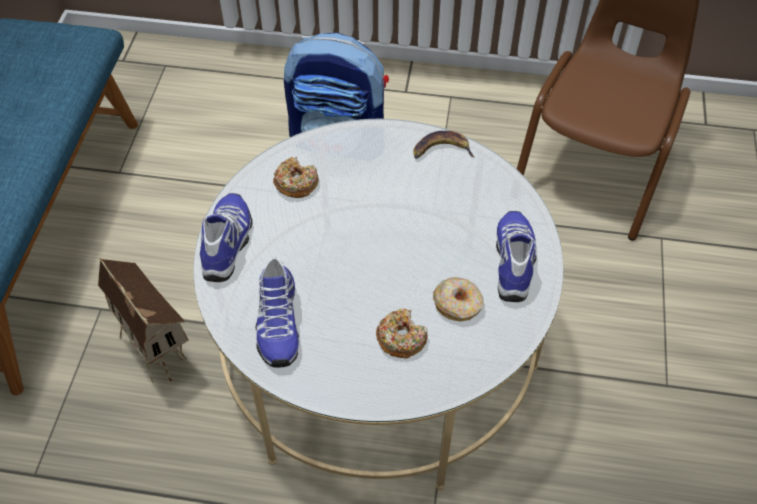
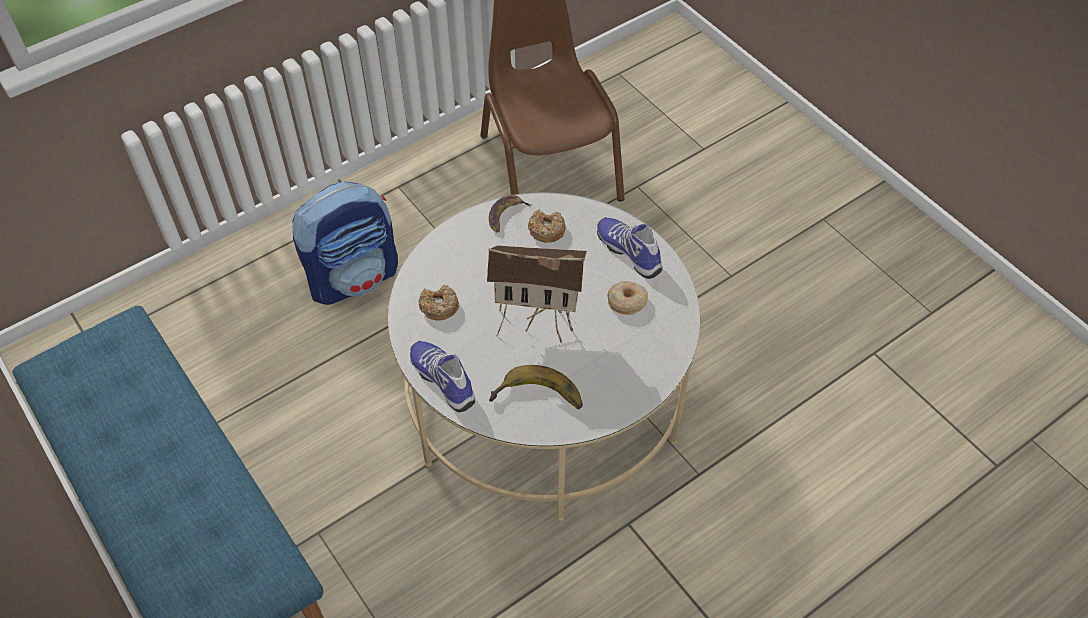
camera: 45 degrees left, 0 degrees up
(158, 352) = (399, 522): toy house -> toy house (537, 321)
(277, 324) = (537, 400): shoe -> banana
(401, 338) = (619, 347): donut -> donut (546, 230)

